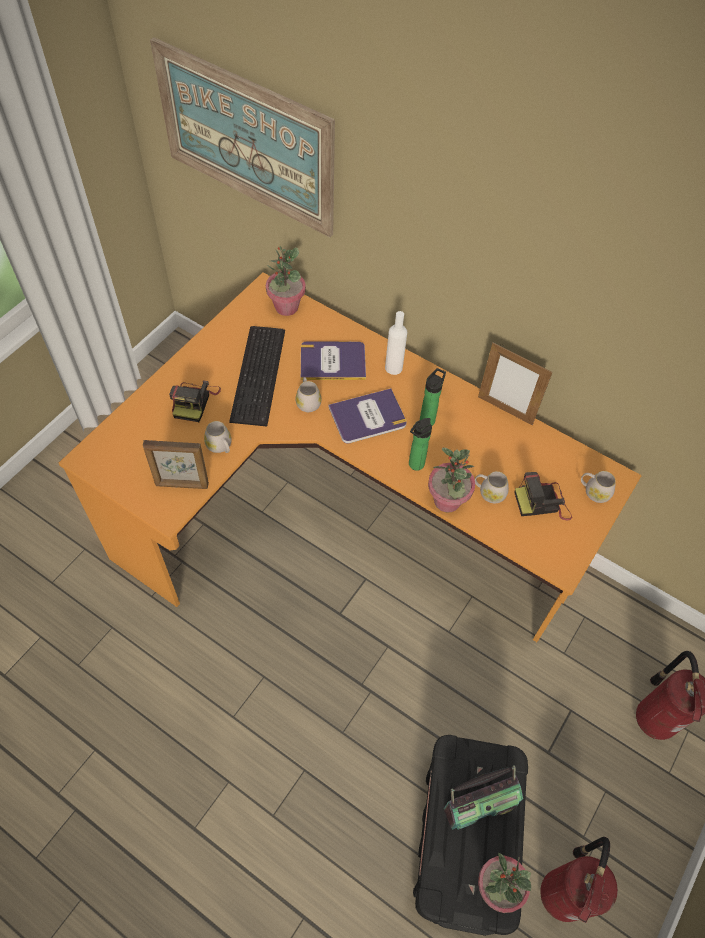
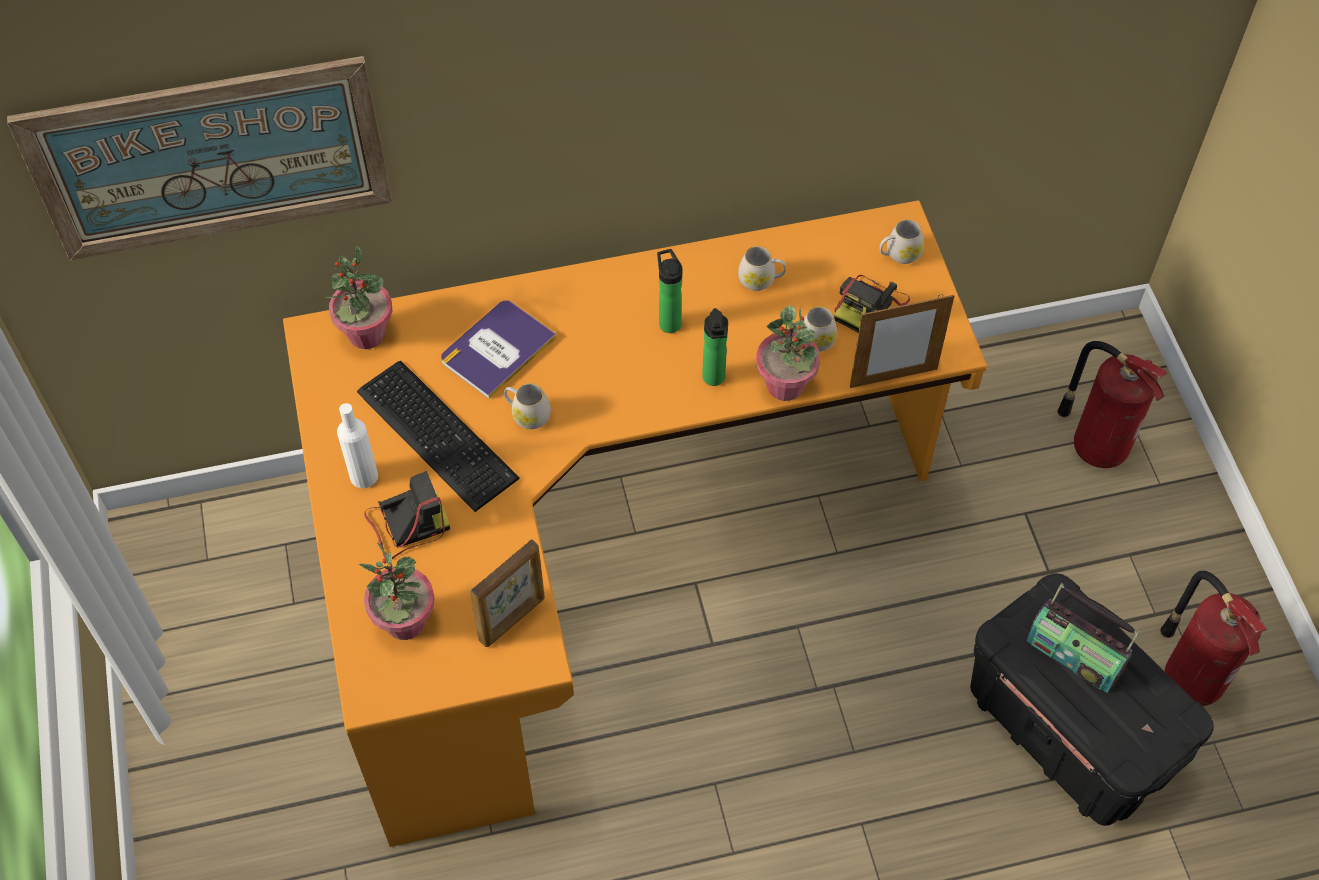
camera: 45 degrees left, 0 degrees up
(194, 401) = (406, 525): camera -> camera turned 75 degrees counterclockwise
(220, 447) = (500, 544): white mug -> white mug (761, 280)
(367, 417) = (608, 374): book -> none
(393, 367) = (568, 299): white bottle -> white bottle (364, 476)
(479, 804) = (1075, 654): radio -> radio turned 105 degrees clockwise
(496, 887) = (1165, 706): potted plant -> potted plant (405, 622)
(505, 410) = (729, 246): picture frame -> picture frame (893, 378)

